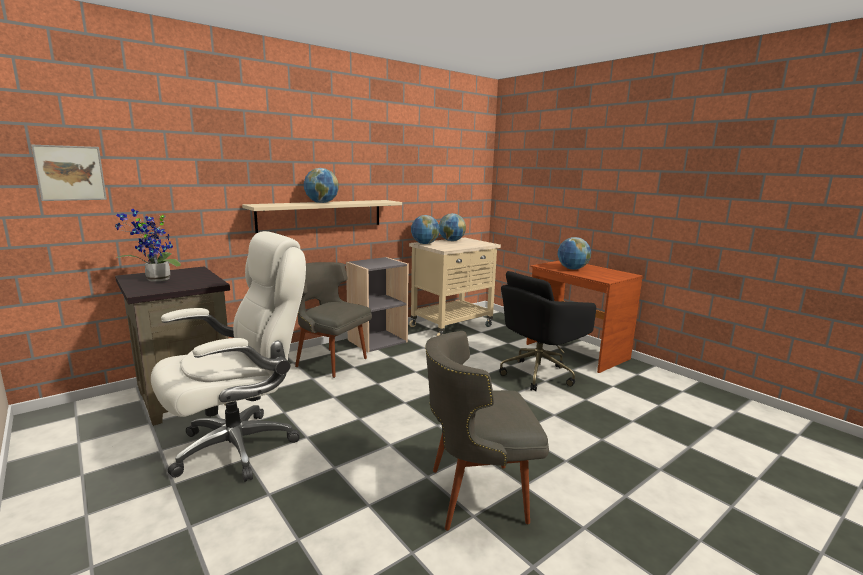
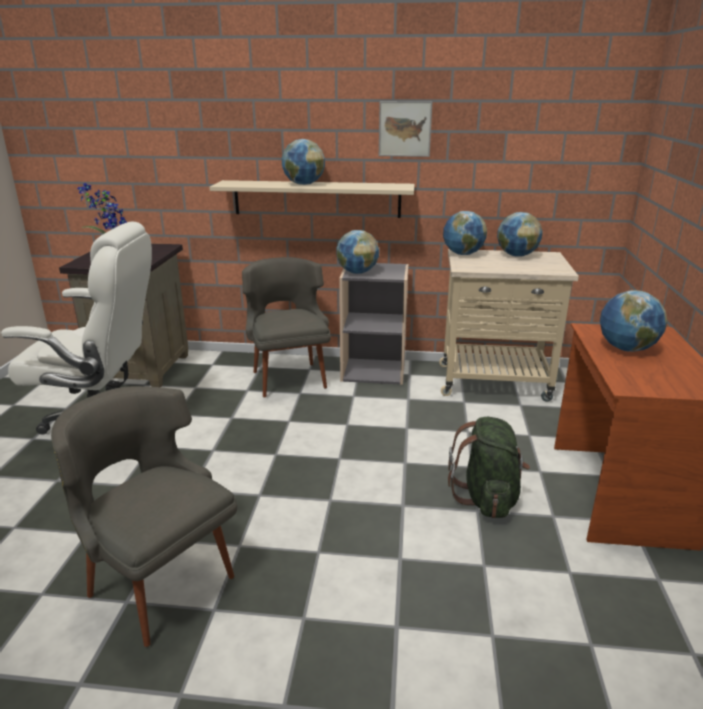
camera: 45 degrees right, 10 degrees up
(70, 173) = (74, 144): picture -> picture (405, 129)
(370, 265) = (357, 272): none -> globe
(539, 374) = (487, 498): black office chair -> green backpack

